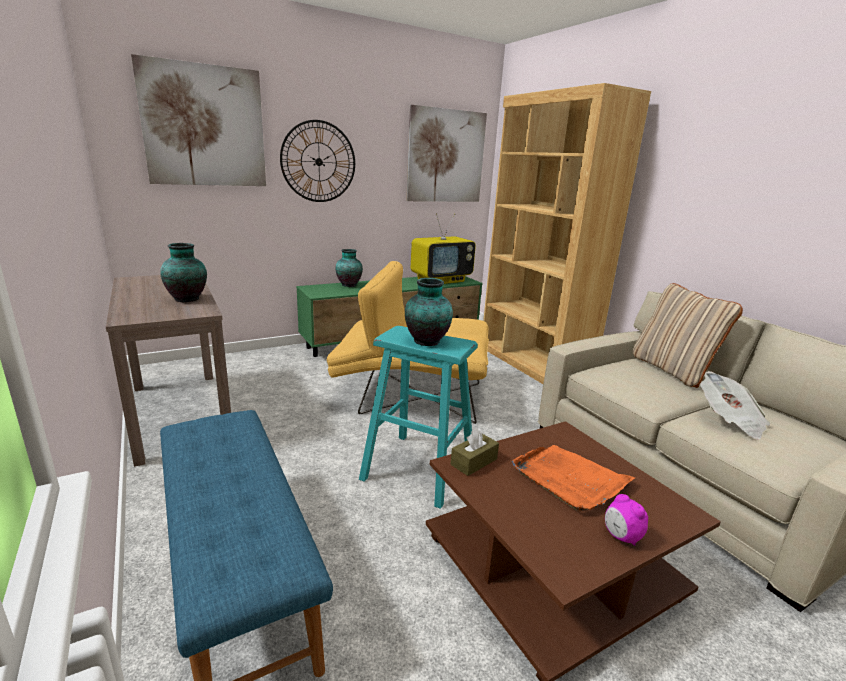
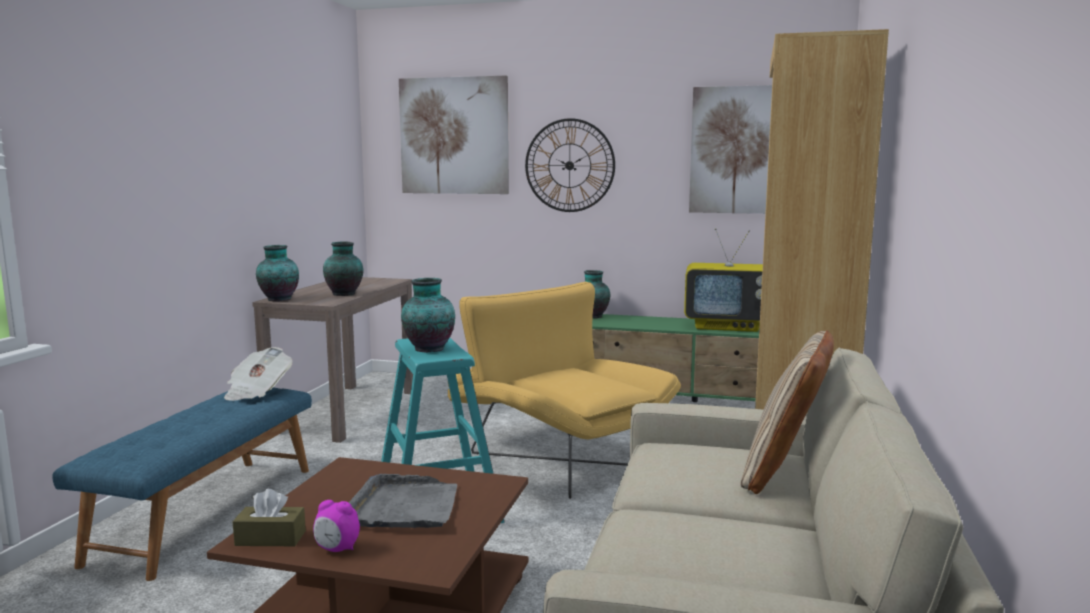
camera: 45 degrees right, 10 degrees down
(131, 318) = (278, 299): none -> vase
(474, 462) = (364, 469): brown tissue box -> brown tissue box (270, 538)
(569, 479) = (404, 507): orange tray -> grey tray
(621, 537) = (337, 549): alarm clock -> alarm clock turned 90 degrees counterclockwise
(730, 421) = (685, 528): newspaper -> newspaper (257, 392)

